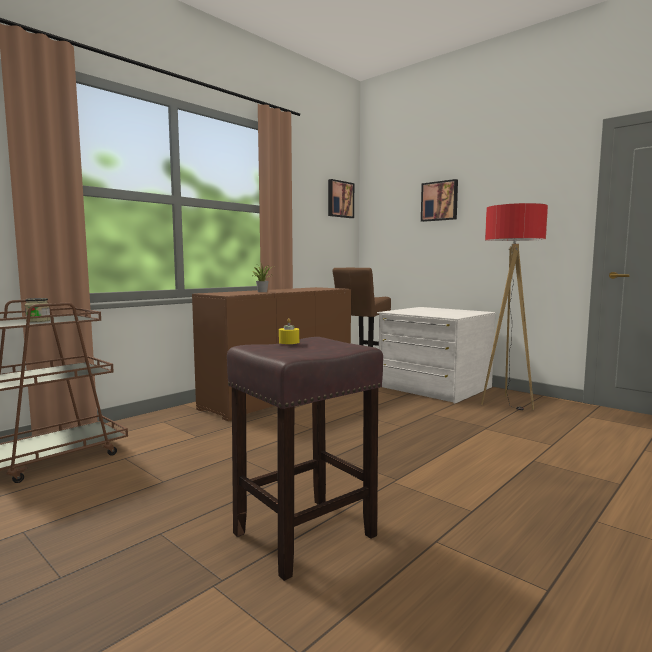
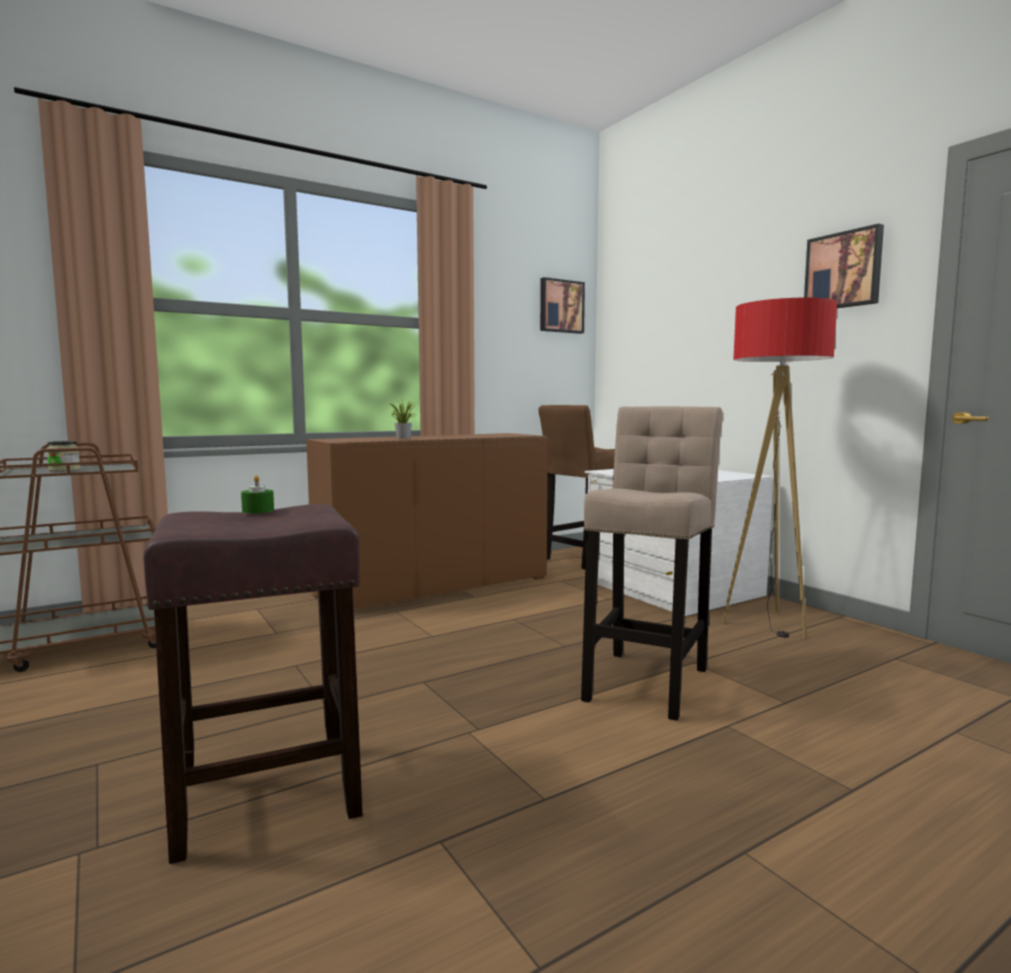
camera: 15 degrees right, 0 degrees up
(289, 342) = (258, 510): yellow candle -> green candle
(440, 201) = (699, 302): picture -> picture (844, 270)
(469, 441) = (648, 680): none -> beige stool

